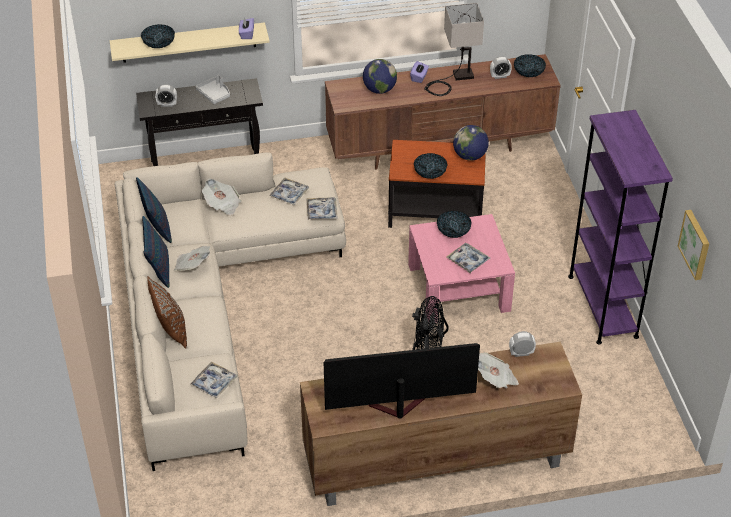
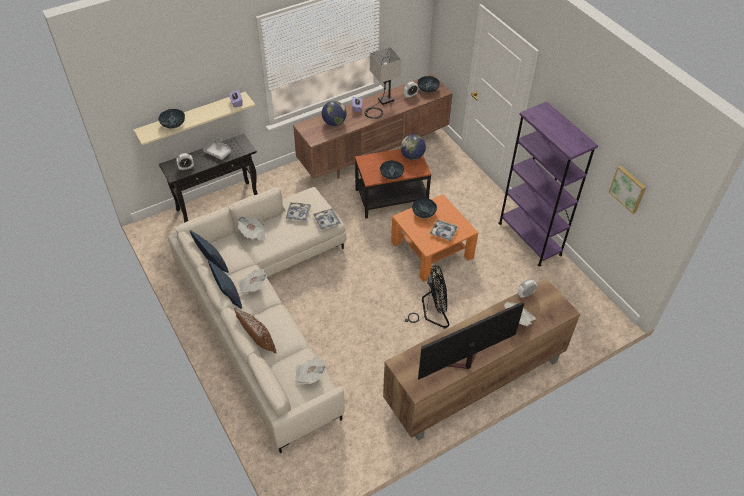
camera: 20 degrees left, 5 degrees up
(214, 383) = (309, 375): tray -> newspaper
(458, 287) = (432, 250): pink coffee table -> orange coffee table

